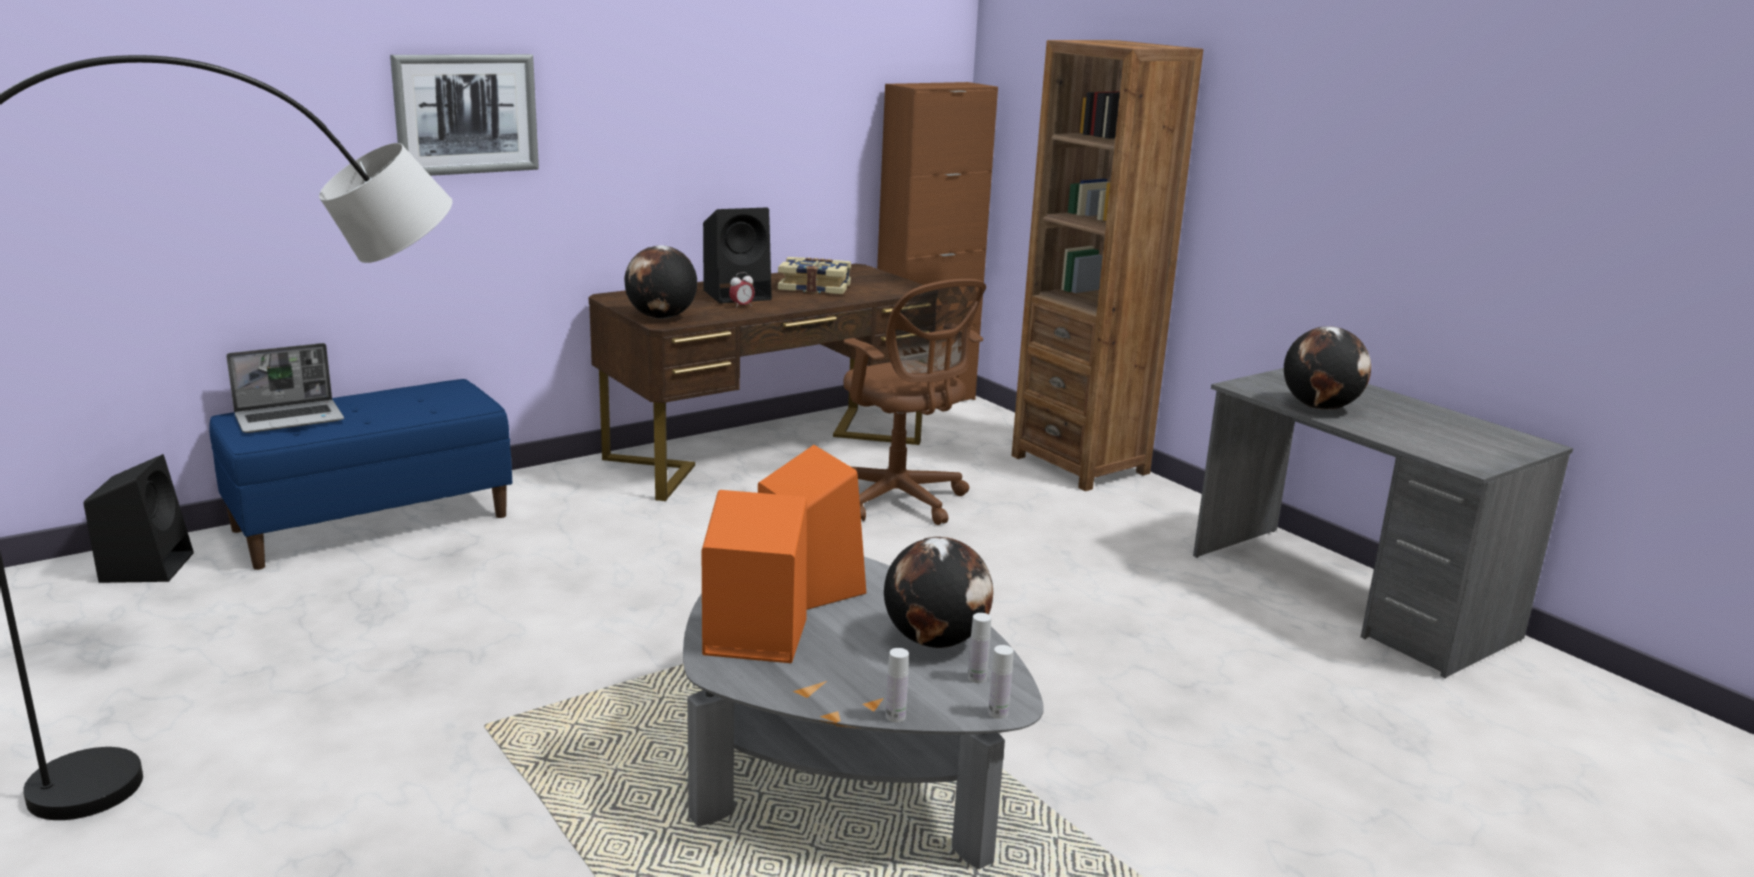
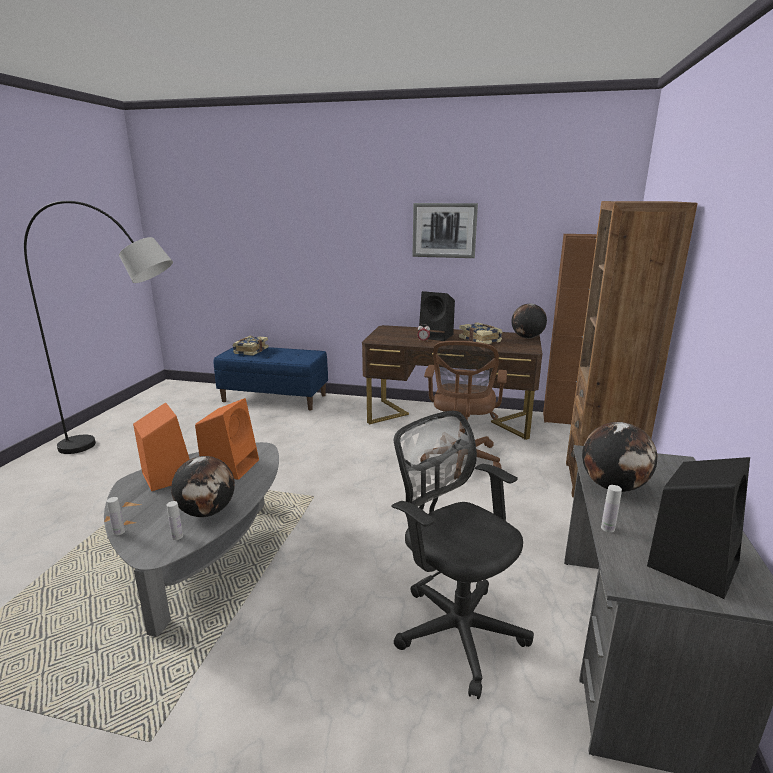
camera: 50 degrees right, 0 degrees up
(147, 566) = (205, 391): black speaker -> black speaker (692, 562)
(291, 418) = (250, 351): laptop -> book
(466, 114) = (332, 239): picture -> picture (444, 230)
(661, 318) = (379, 338): globe -> globe (527, 338)
(998, 713) = (143, 556): white bottle -> white bottle (607, 528)
(1222, 659) = (455, 627): none -> black office chair

